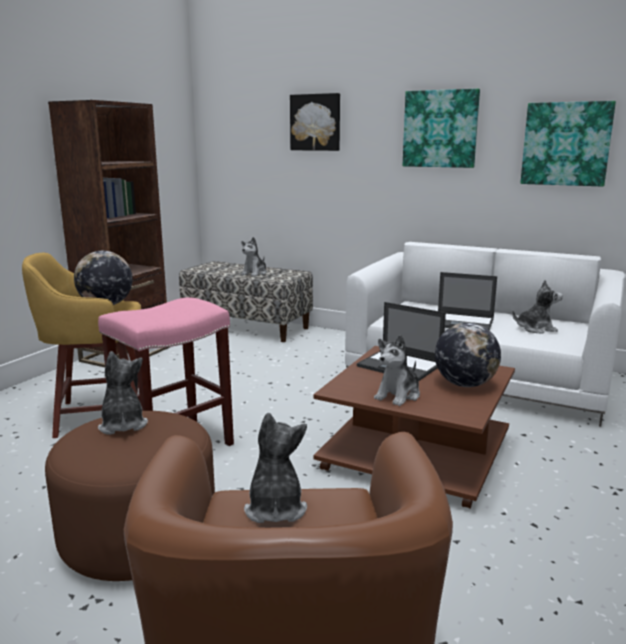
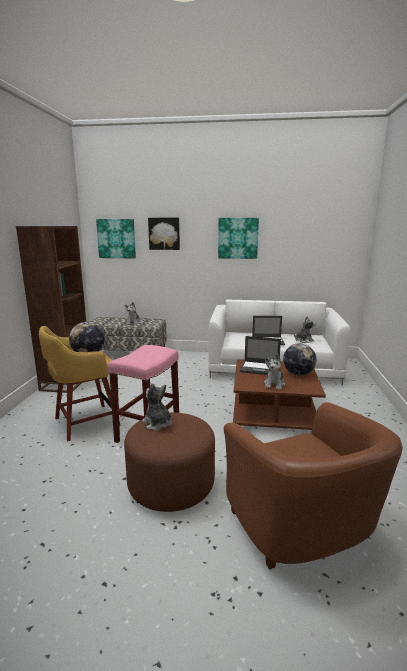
camera: 20 degrees left, 0 degrees up
(275, 508) = (283, 450): plush toy -> none
(566, 144) = (303, 246): picture -> picture (116, 238)

